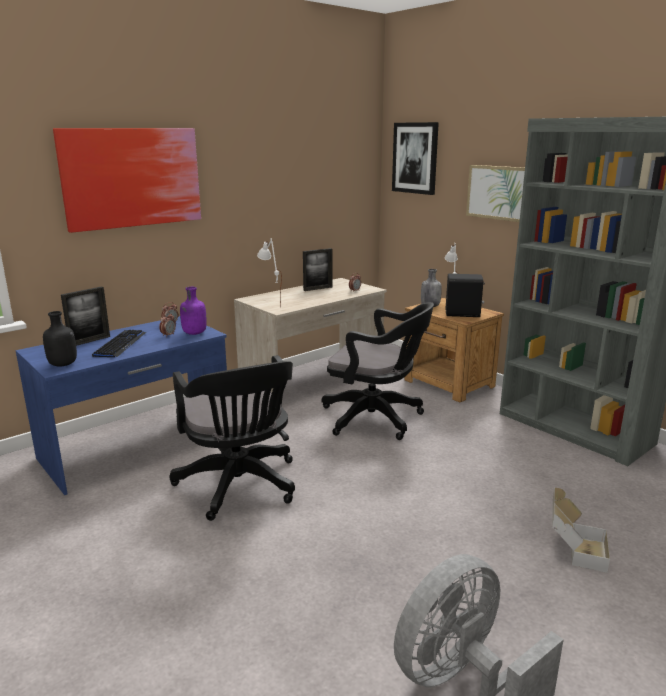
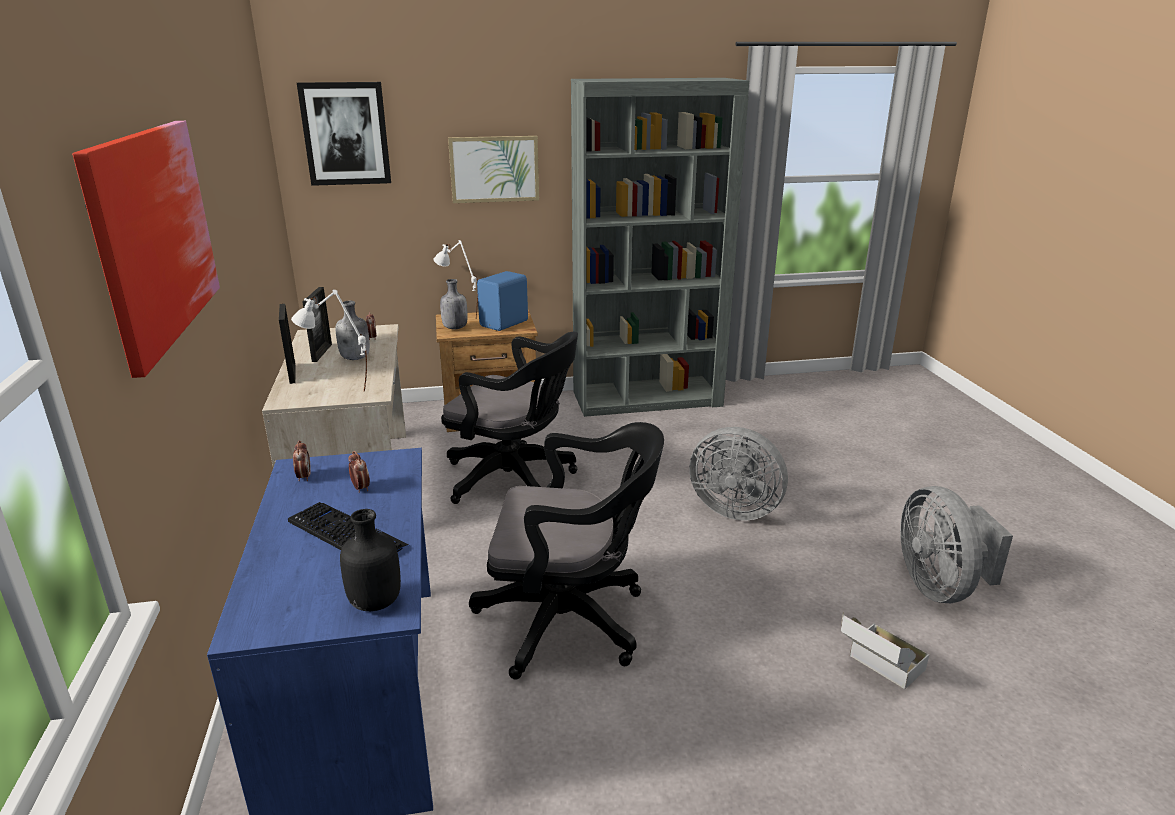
camera: 60 degrees left, 5 degrees up
(90, 341) = (282, 562): picture frame -> picture frame (292, 373)
(194, 333) = (383, 468): purple bottle -> none
(321, 295) = (356, 358): none -> grey bottle
(377, 419) = (515, 480): black office chair -> black office chair turned 60 degrees clockwise
(452, 516) = (734, 509): none -> grey fan
(463, 314) = (505, 324): black speaker -> blue speaker
(574, 550) = (816, 477): cardboard box -> cardboard box (878, 670)

